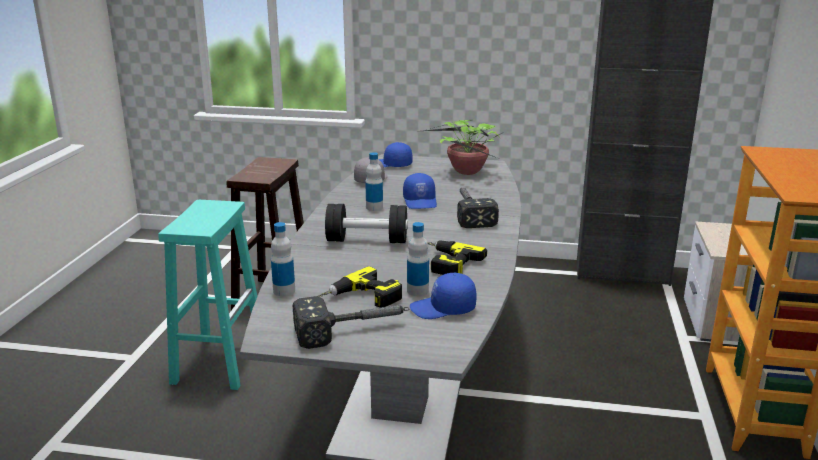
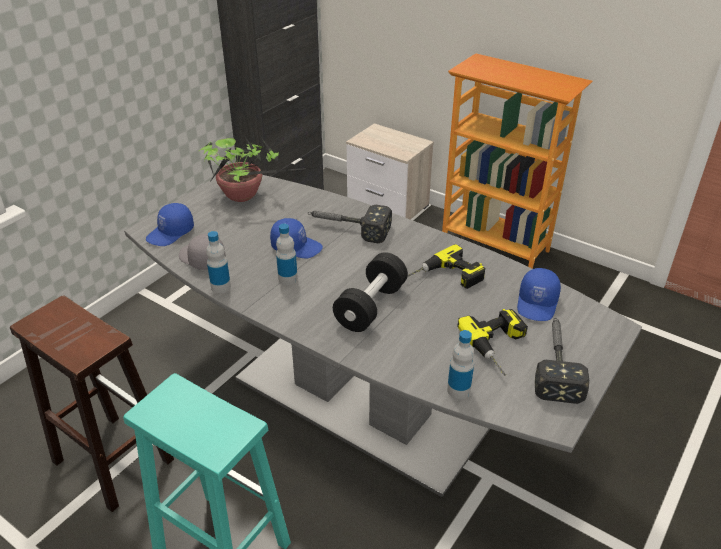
camera: 65 degrees left, 15 degrees up
(417, 291) = (498, 307): bottle -> bottle (221, 287)

